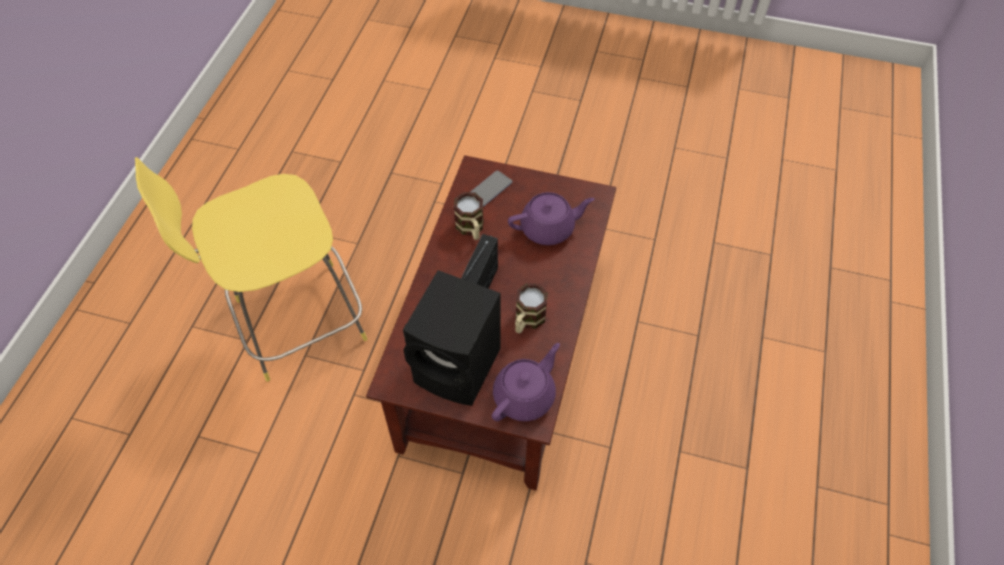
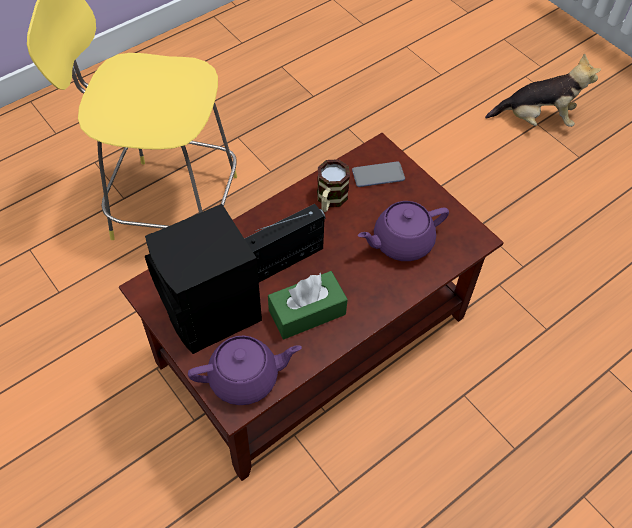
camera: 35 degrees right, 0 degrees up
(527, 321) = (307, 312): mug -> green tissue box
(529, 87) = (536, 119): none -> plush toy
(548, 229) = (401, 242): purple teapot -> purple teapot turned 135 degrees clockwise

